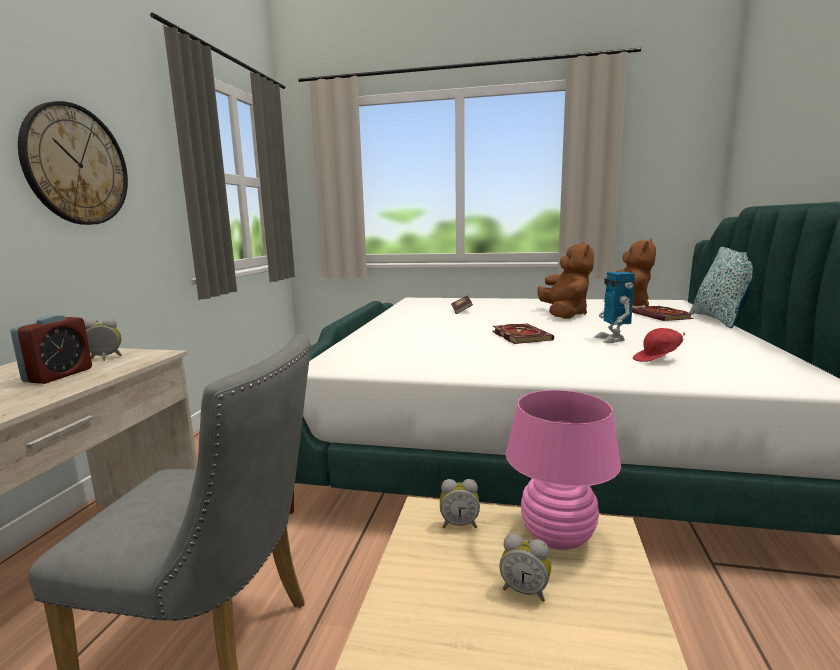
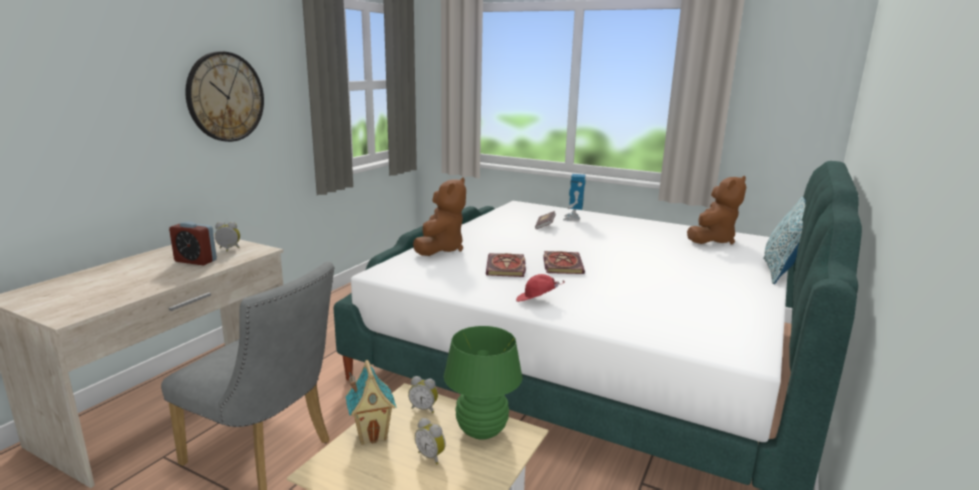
camera: 15 degrees right, 5 degrees up
(59, 375) = (195, 261): alarm clock -> alarm clock turned 75 degrees clockwise
(416, 577) = (372, 434): none -> toy house
(557, 537) = (481, 431): pink table lamp -> green table lamp
(564, 315) = (634, 244): brown plush toy -> brown plush toy (440, 249)
(612, 339) = (639, 280): toy robot -> toy robot (573, 218)
(658, 359) = (648, 309): red cap -> red cap (536, 301)
(662, 316) = (728, 259): book -> book (506, 268)

